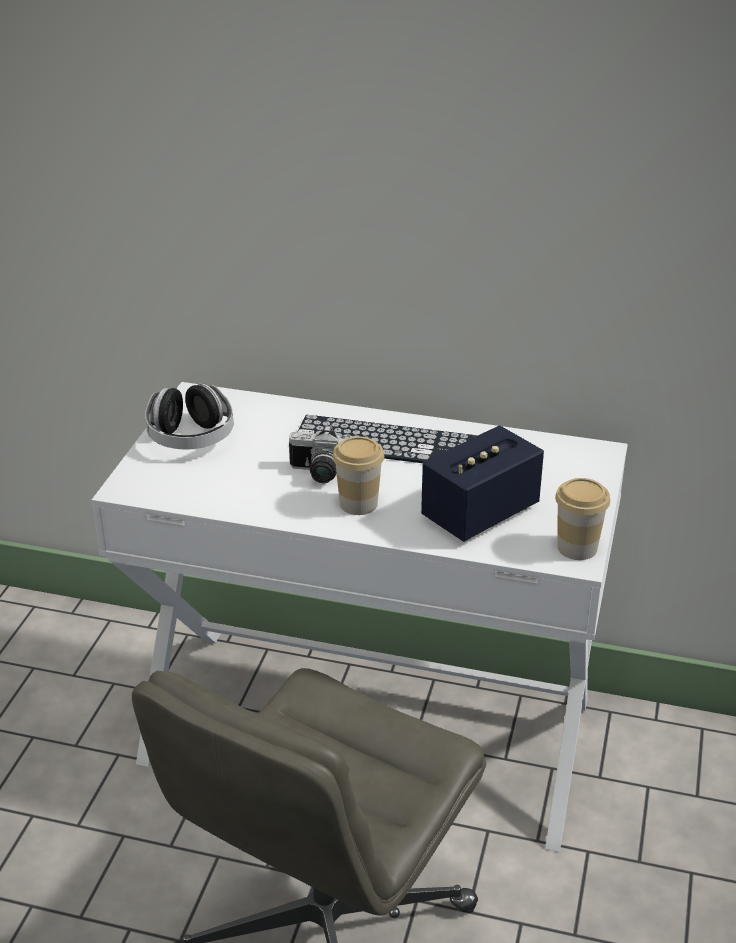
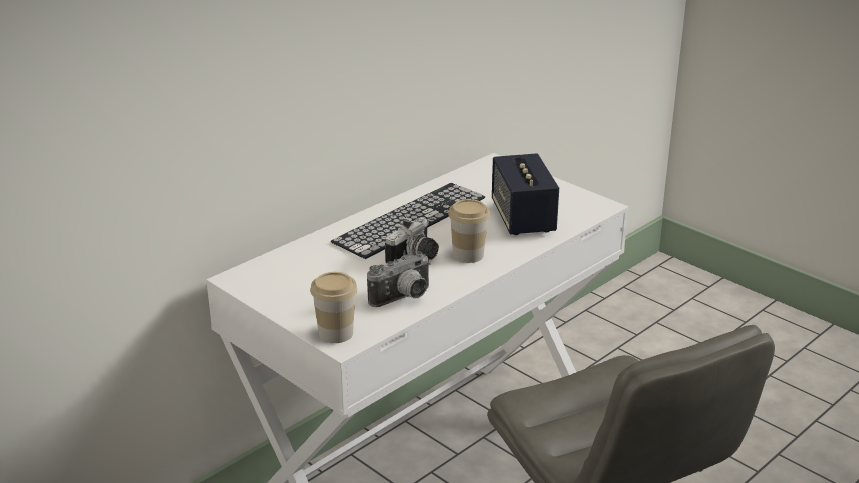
camera: 60 degrees left, 5 degrees down
(191, 438) = (302, 296): headphones -> none
(232, 494) = (404, 299): none -> camera
(577, 548) = (589, 201): cup -> cup (336, 333)

